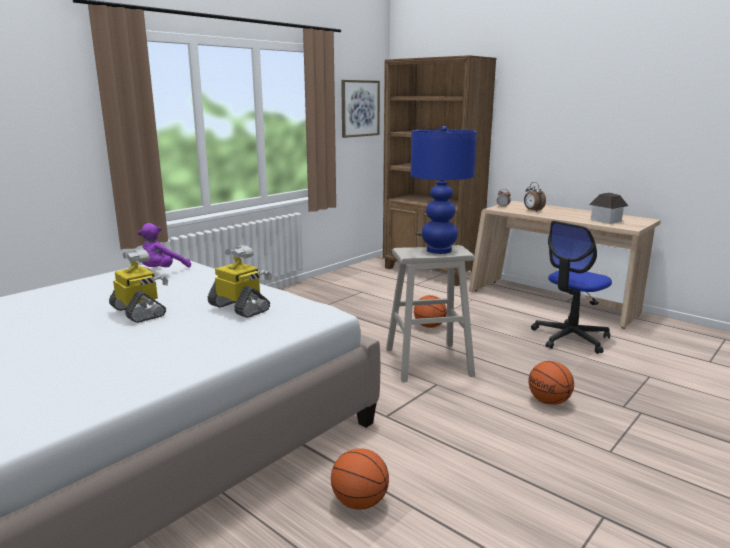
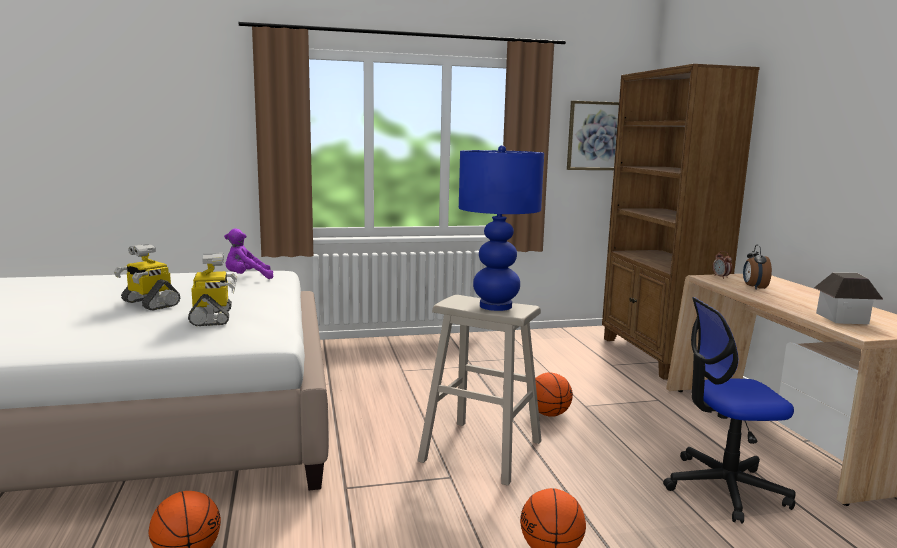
camera: 35 degrees right, 5 degrees down
(139, 312) = (149, 303): toy robot -> toy robot turned 135 degrees clockwise

